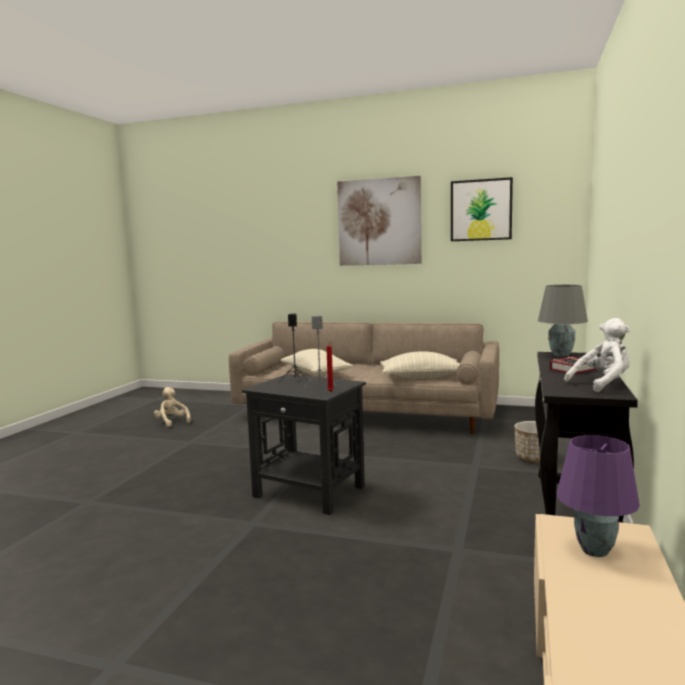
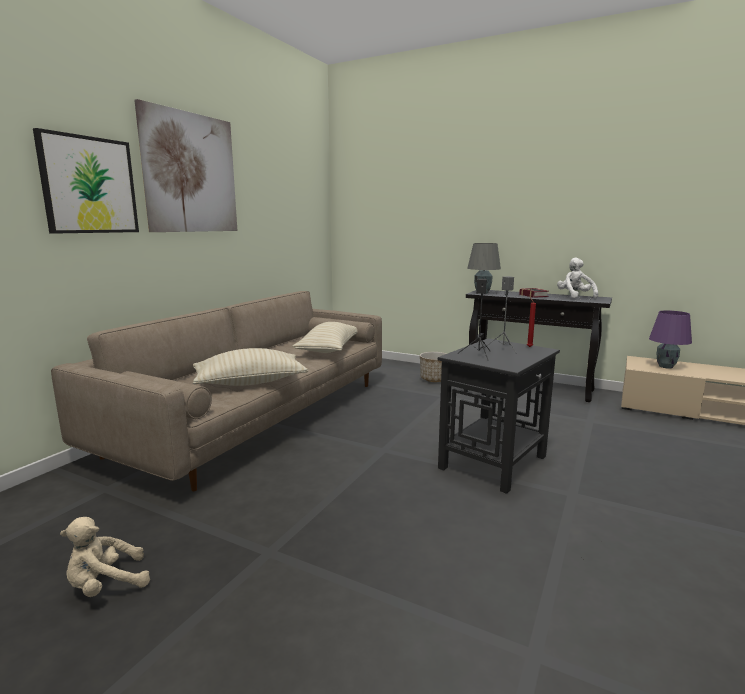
camera: 80 degrees left, 5 degrees up
(481, 210) = (275, 175): picture -> picture (89, 185)

